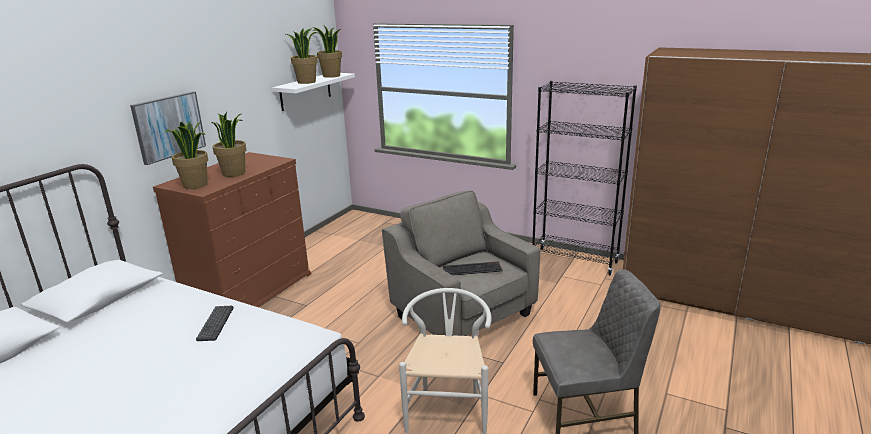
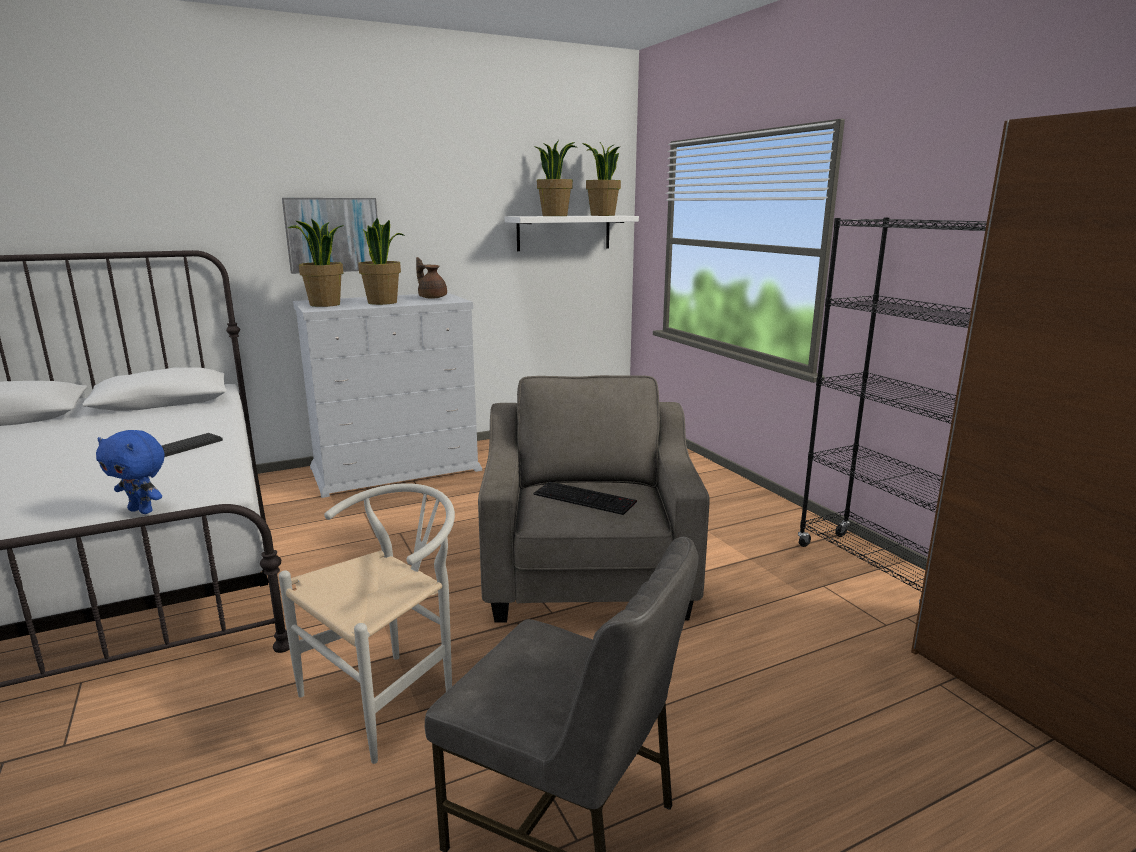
camera: 35 degrees right, 5 degrees down
(249, 292) = (396, 469): brown dresser -> white dresser
(255, 160) = (432, 297): none -> brown teapot
(295, 363) = (142, 510): none -> blue plush toy

